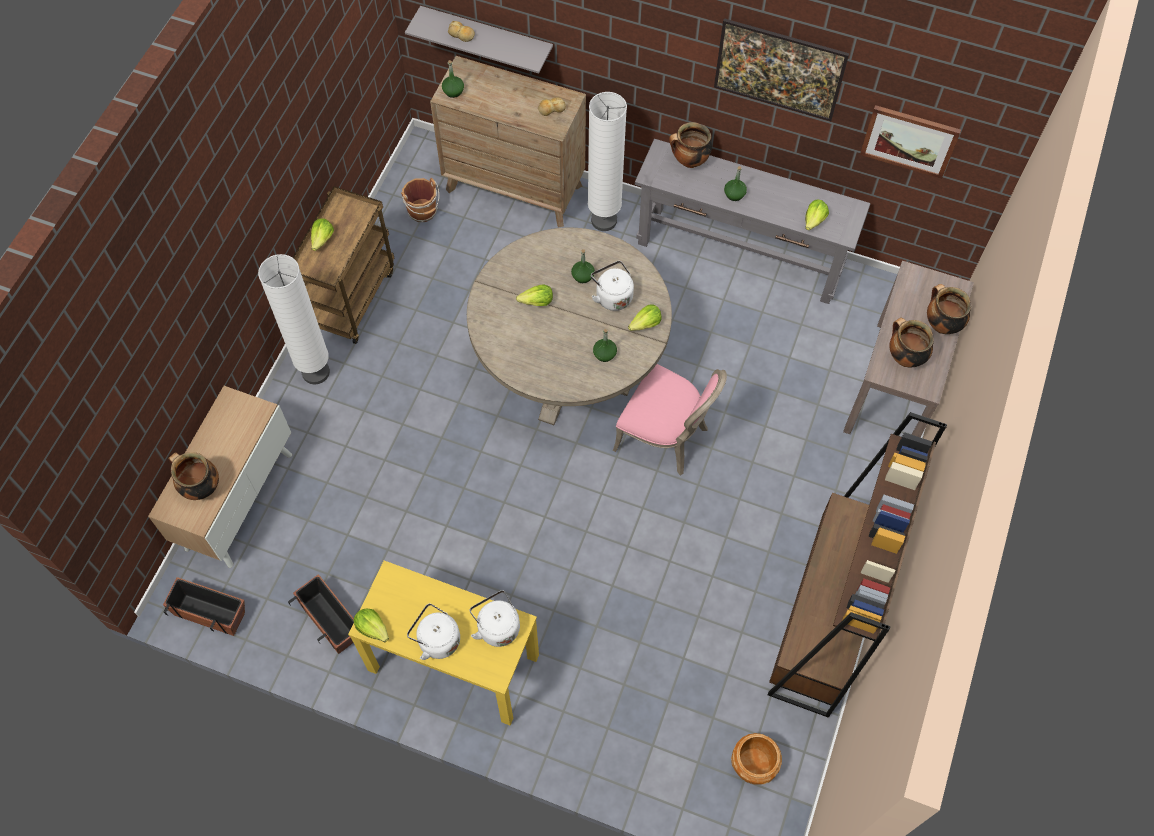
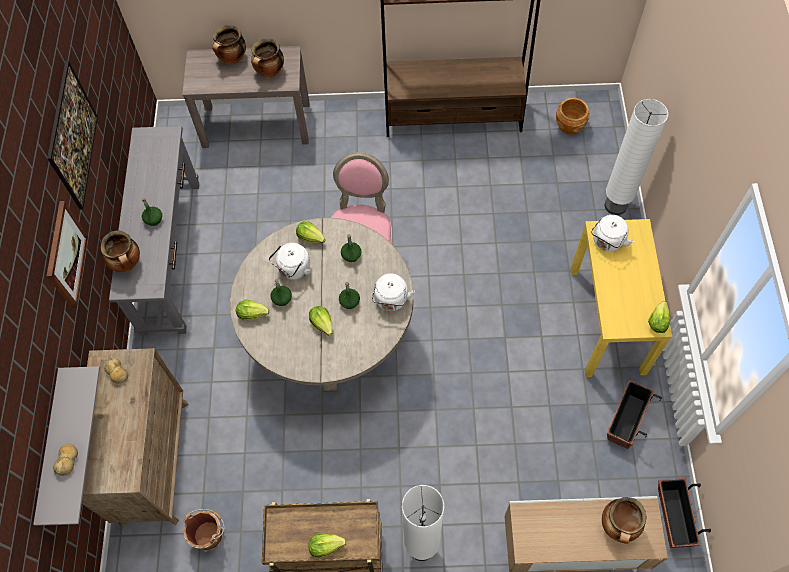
camera: 110 degrees left, 0 degrees up
(436, 639) = (639, 275): white kettle -> white kettle (391, 300)
(453, 91) = (119, 474): green bottle -> green bottle (349, 301)
(604, 220) = (169, 369): white floor lamp -> white floor lamp (615, 205)
(814, 220) = (163, 158): lettuce -> lettuce (252, 313)
(909, 140) = (103, 61): picture -> picture (65, 255)

